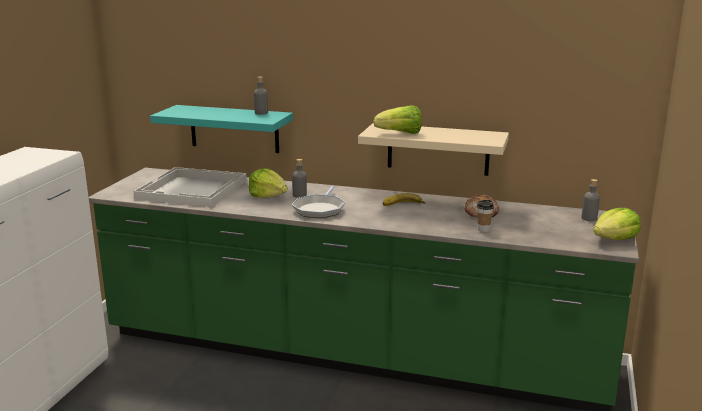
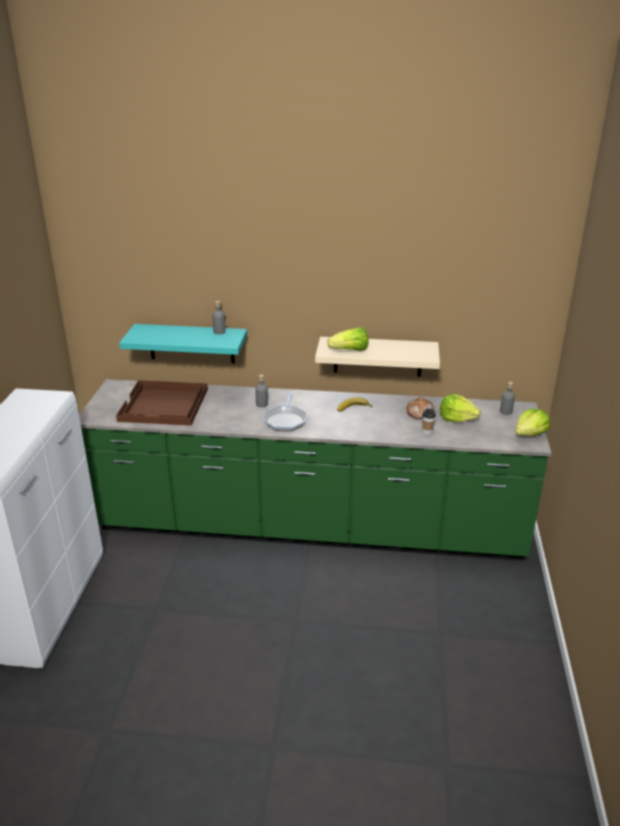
camera: 10 degrees left, 10 degrees up
(193, 189) = (164, 405): white tray -> brown tray
(268, 196) = (235, 408): lettuce -> lettuce (457, 418)

